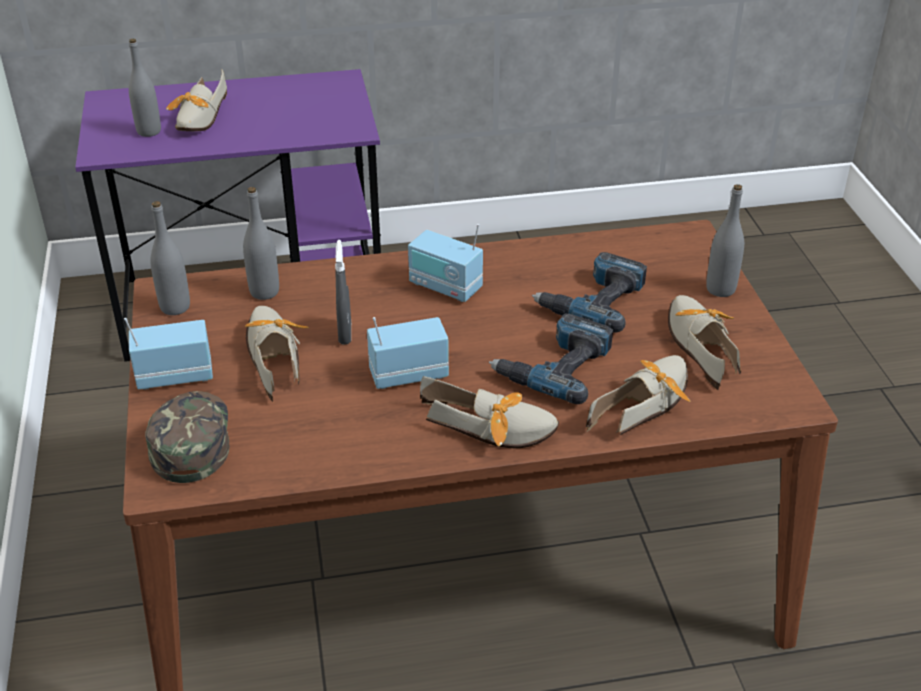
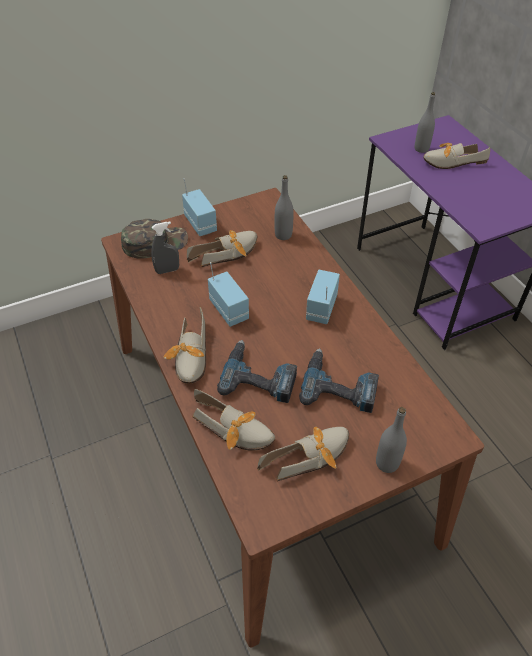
camera: 75 degrees right, 10 degrees up
(175, 307) = (256, 207): grey bottle -> none
(345, 334) = (257, 275): grey spray bottle -> grey spray bottle (167, 270)

